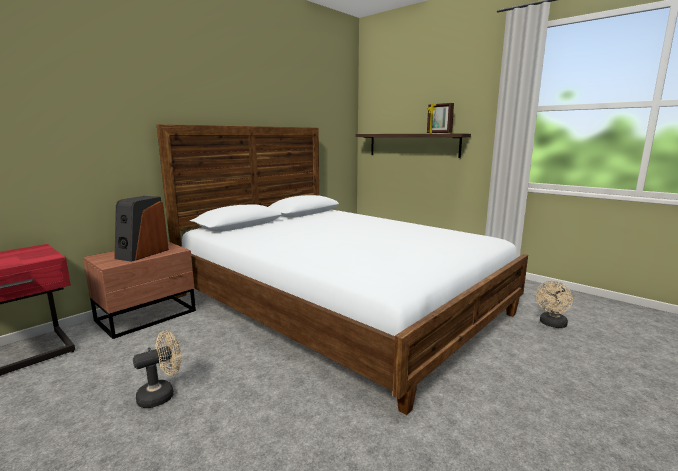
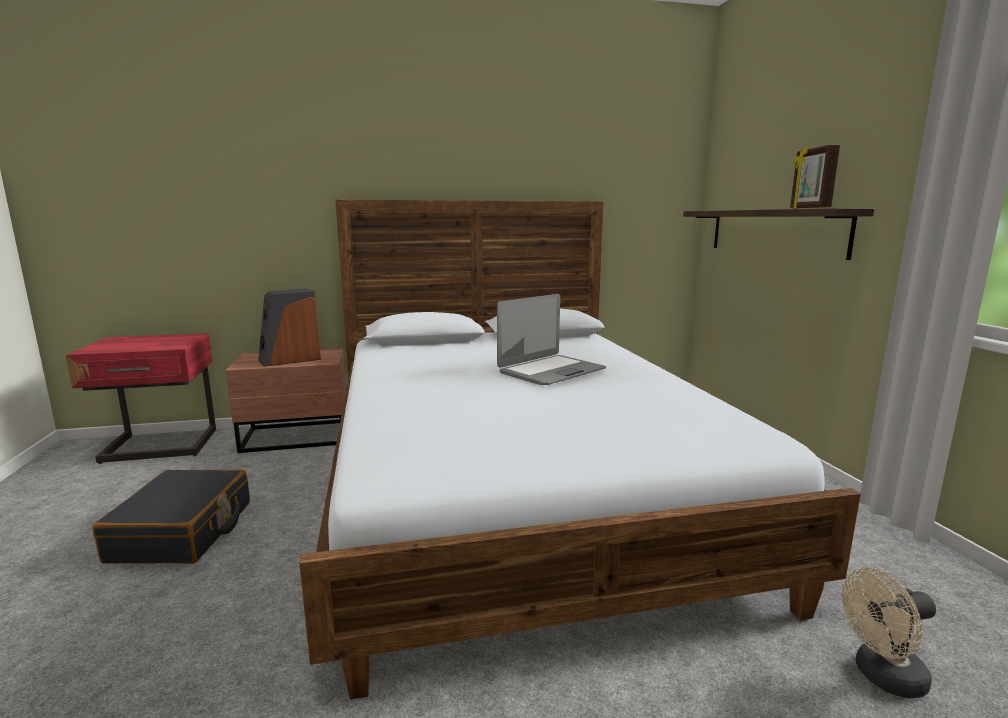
camera: 35 degrees right, 0 degrees up
(162, 394) = (183, 531): beige fan -> black suitcase
(357, 229) = (551, 371): none -> laptop

